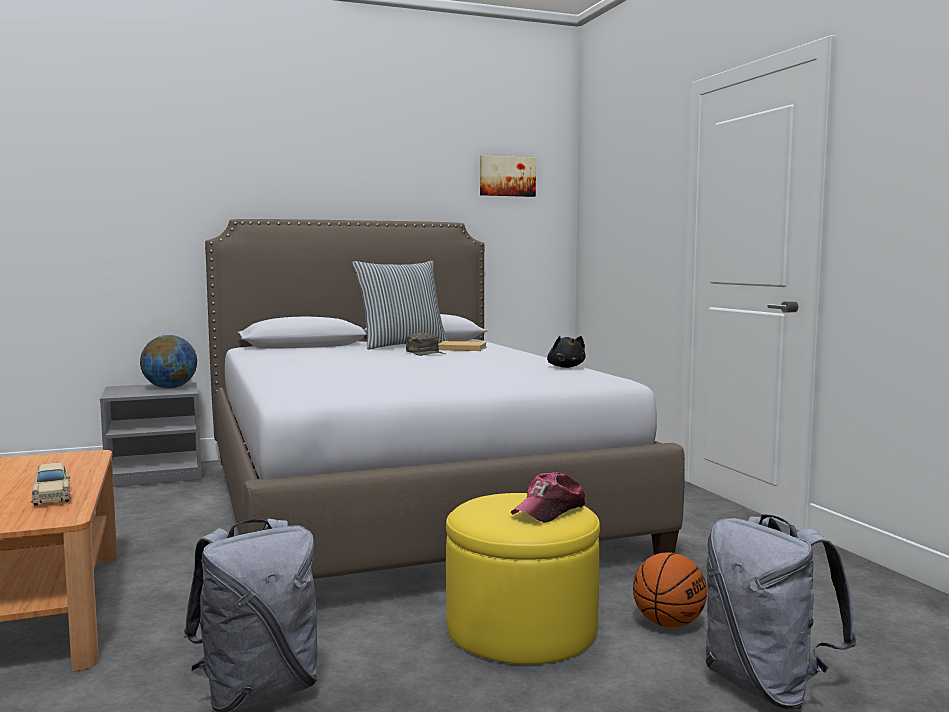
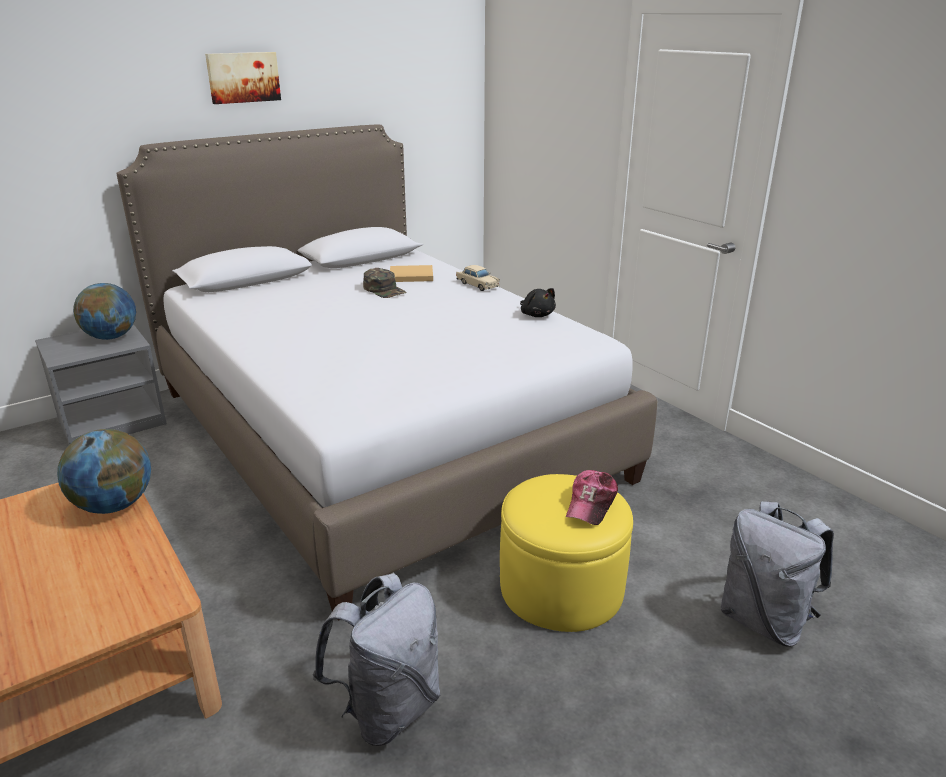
camera: 15 degrees left, 20 degrees up
(52, 496) = (130, 563): beige toy car -> beige toy car (477, 285)
(75, 468) = (114, 505): none -> globe
(402, 346) = (348, 273): pillow -> none
(507, 176) = (419, 67): picture -> picture (243, 77)
(668, 623) = (667, 560): basketball -> none

